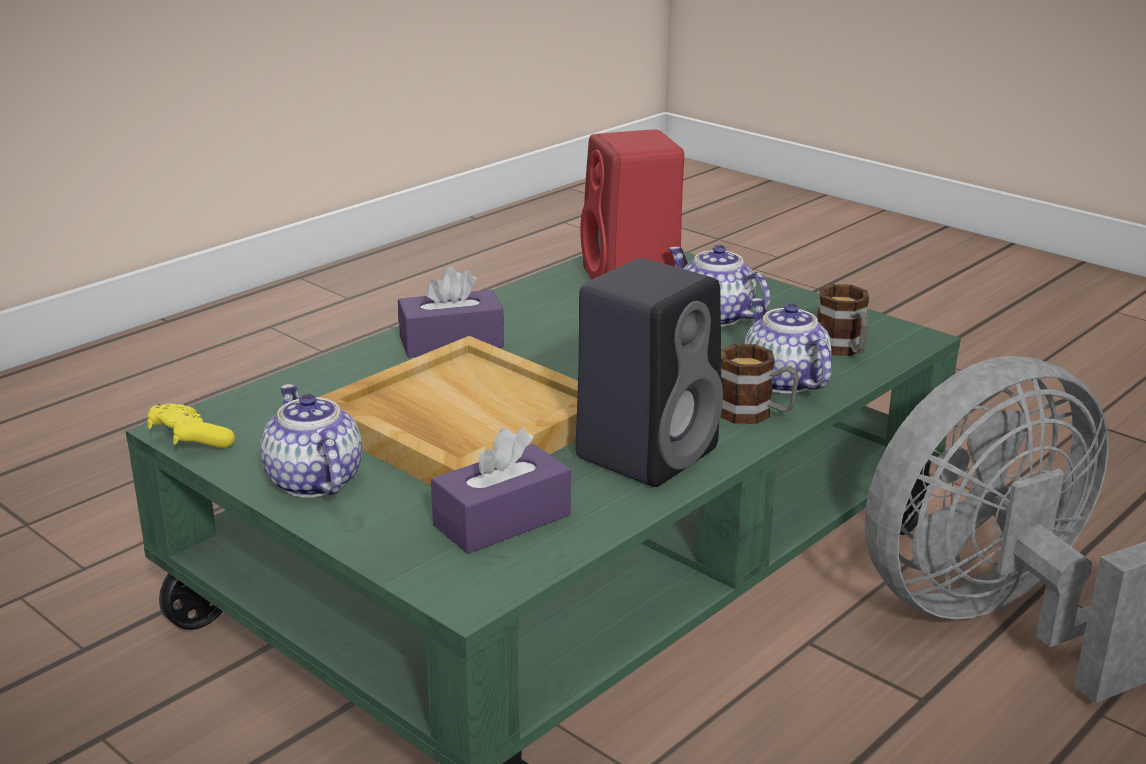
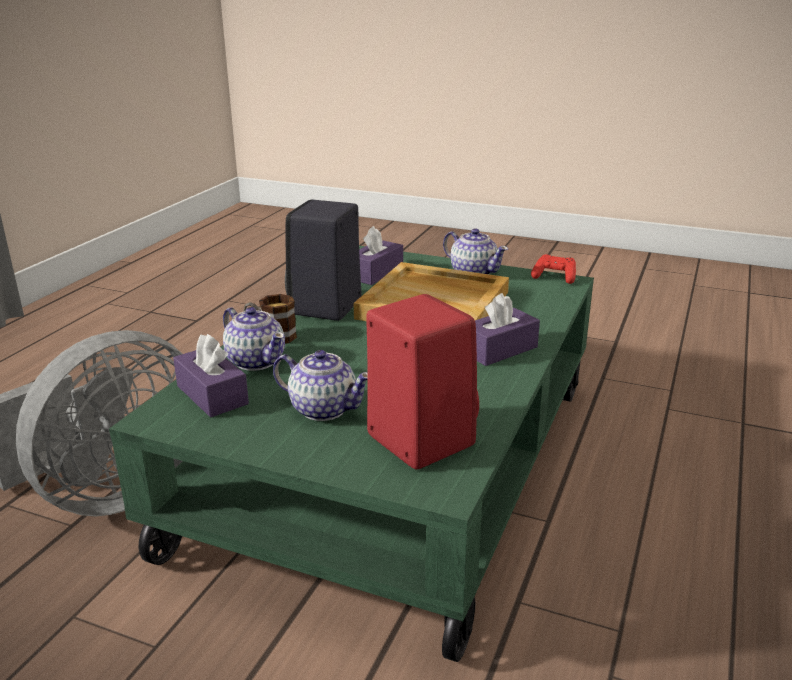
camera: 160 degrees right, 0 degrees up
(189, 442) = (554, 277): yellow game controller -> red game controller
(844, 350) = (212, 395): mug -> purple tissue box

